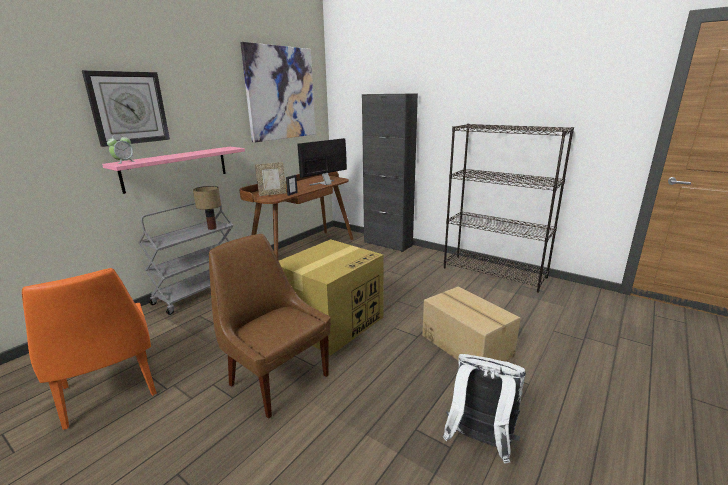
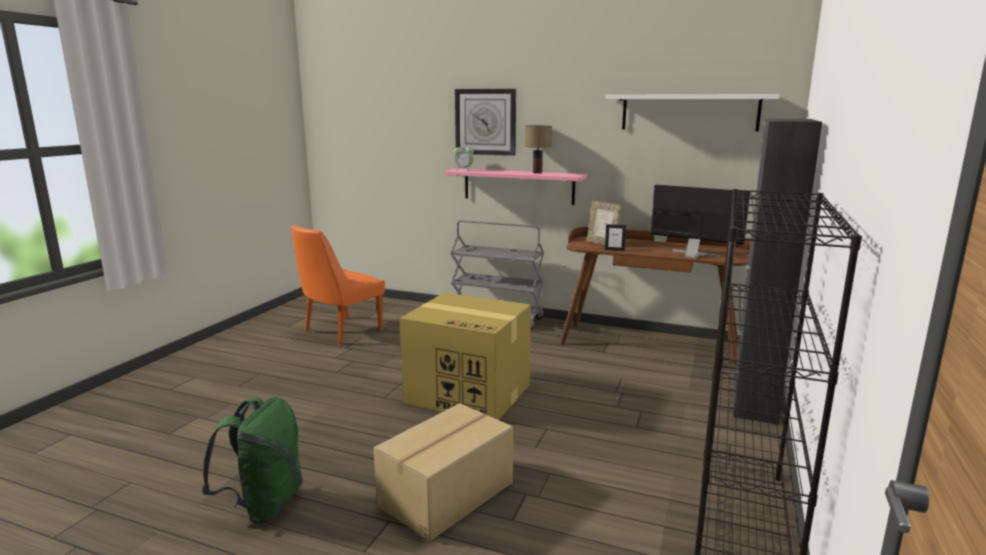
camera: 75 degrees right, 5 degrees down
(212, 228) = (515, 256): table lamp -> table lamp (538, 173)
(276, 378) = (362, 384): brown chair -> none
(281, 93) = (689, 112): picture -> white shelf
(479, 442) = (264, 505): white backpack -> green backpack

